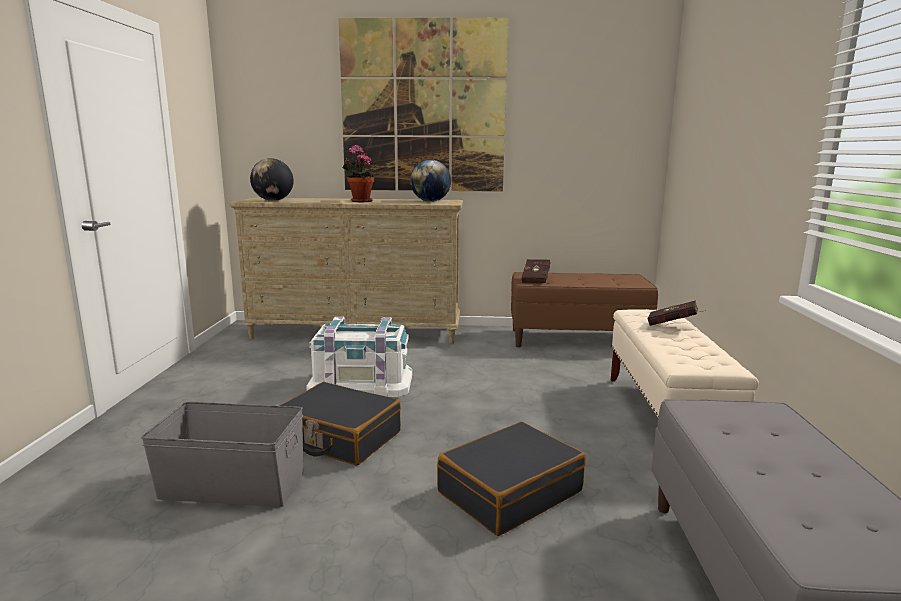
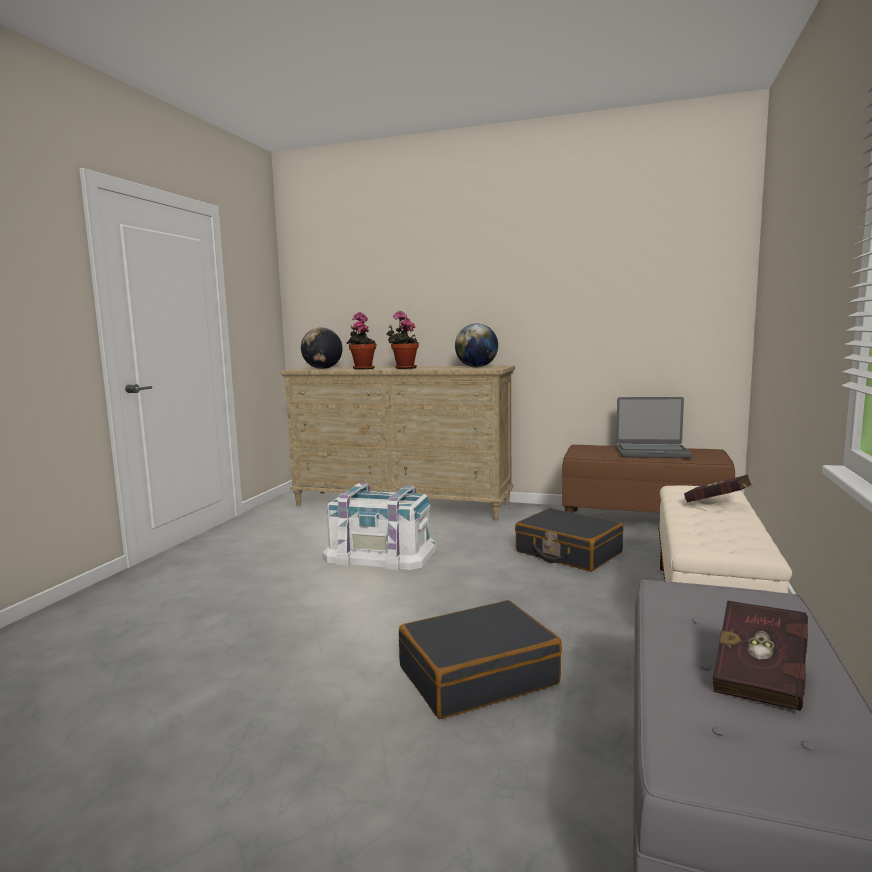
camera: 15 degrees right, 5 degrees down
(232, 485) = (209, 638): grey storage box -> none
(317, 201) = (362, 368): none -> potted plant
(339, 437) = (330, 604): black suitcase -> black suitcase (568, 552)
(423, 107) = (473, 270): picture -> none
(536, 280) = (591, 453): red book -> red book (761, 677)
(586, 278) = (652, 452): none -> laptop

